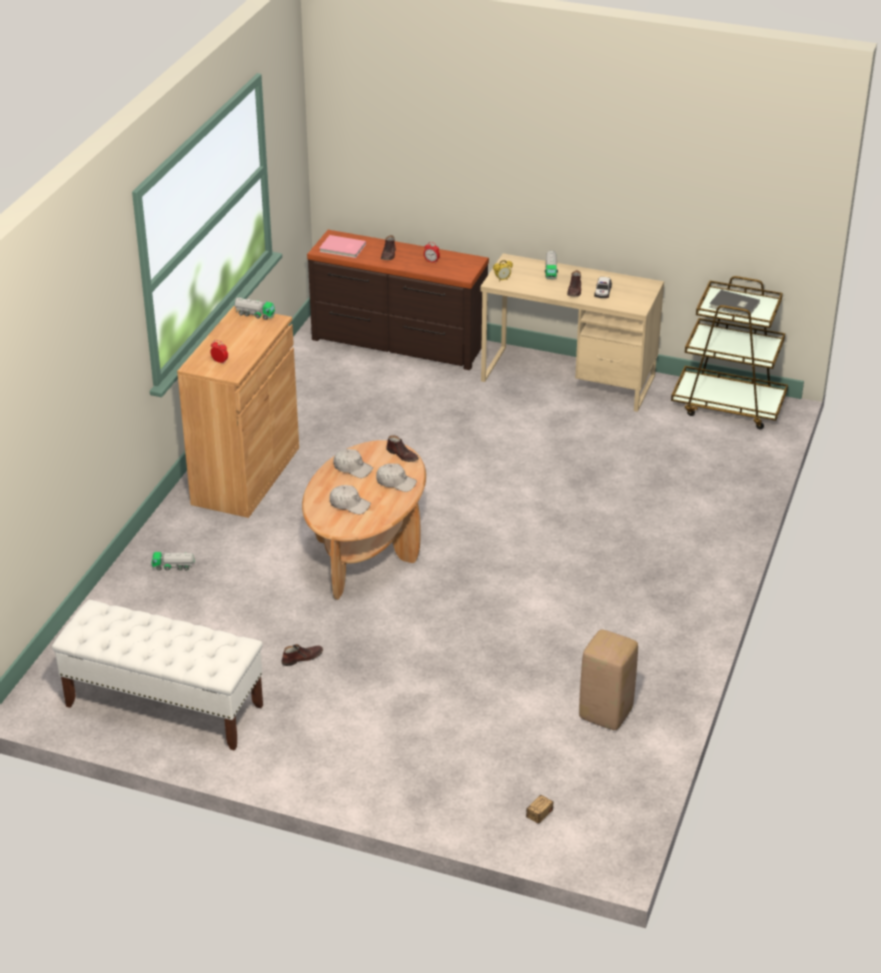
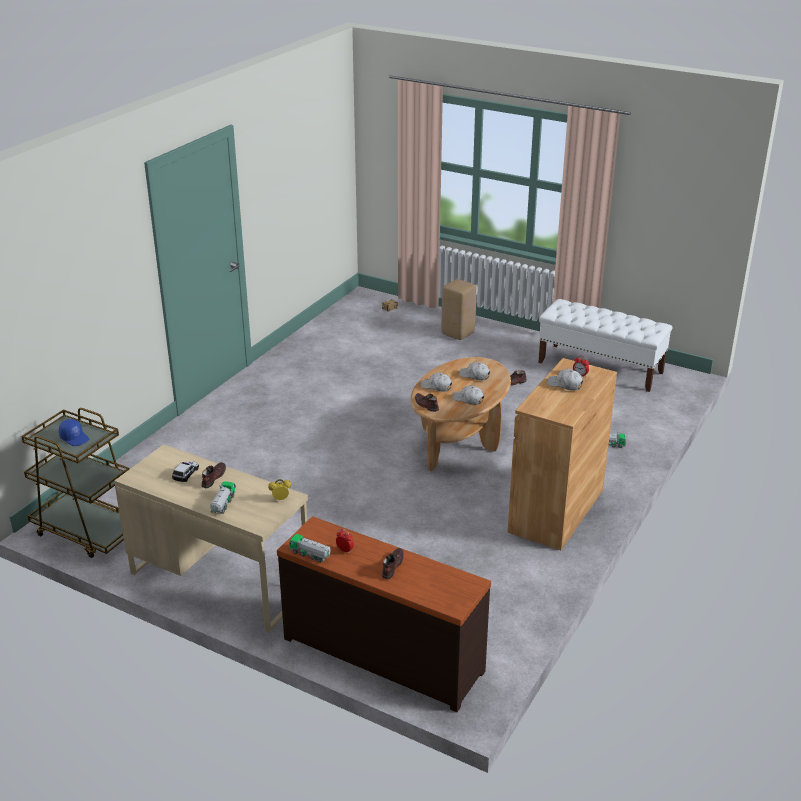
camera: 170 degrees left, 5 degrees down
(238, 348) = (565, 384): none -> white cap
(254, 314) = (551, 414): toy truck -> toy truck (310, 554)
(342, 248) = (446, 582): pink book -> none
(606, 714) = (332, 341): beige stool -> beige stool (457, 333)
(734, 306) = (75, 438): grey book -> blue cap

